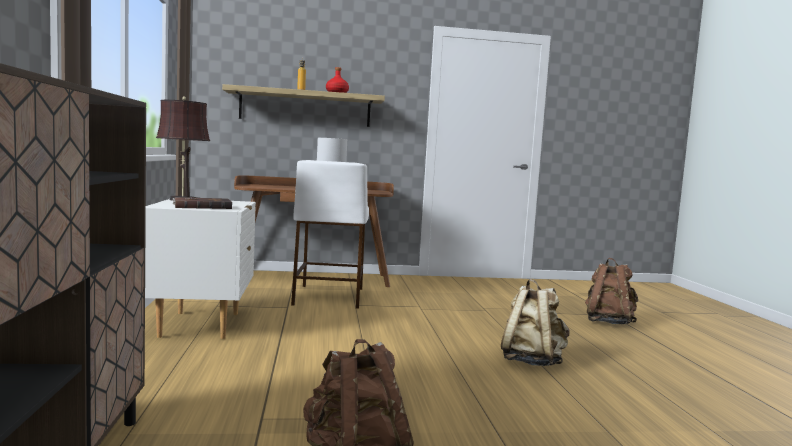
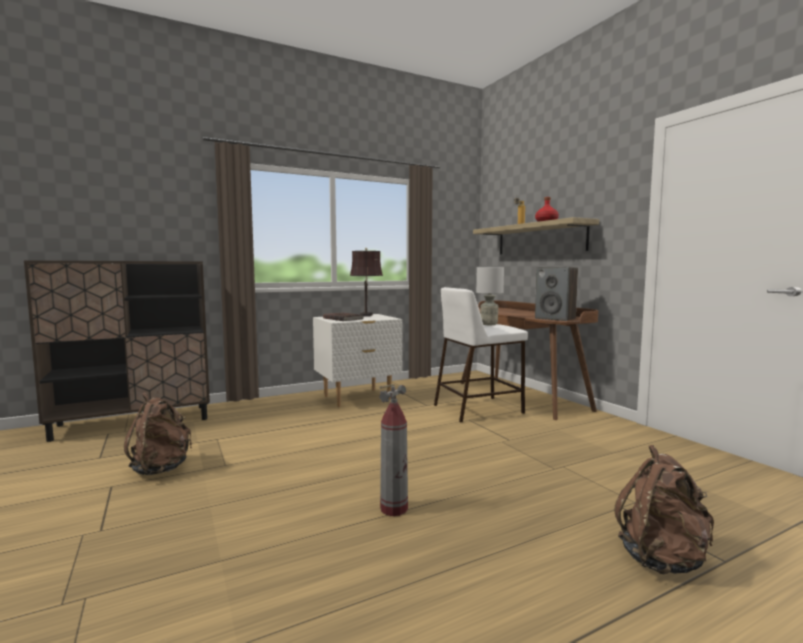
camera: 70 degrees right, 0 degrees up
(370, 192) = (555, 318): none -> speaker
(532, 361) = (394, 508): beige backpack -> fire extinguisher

